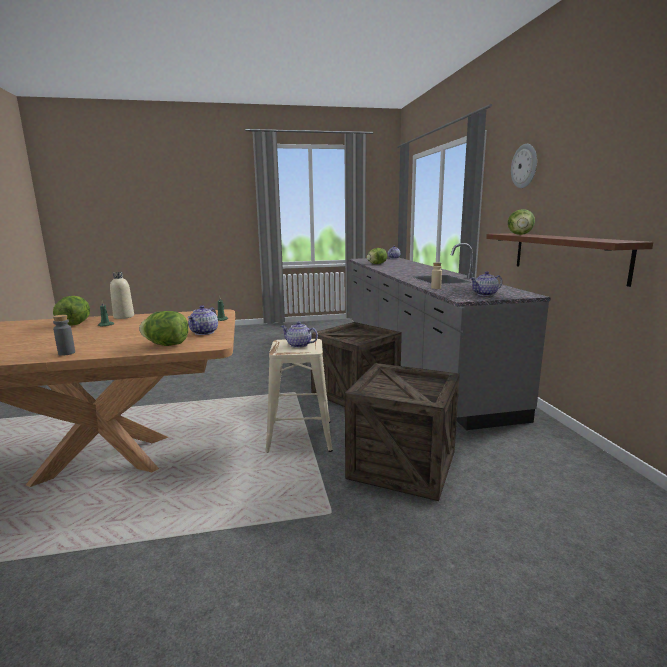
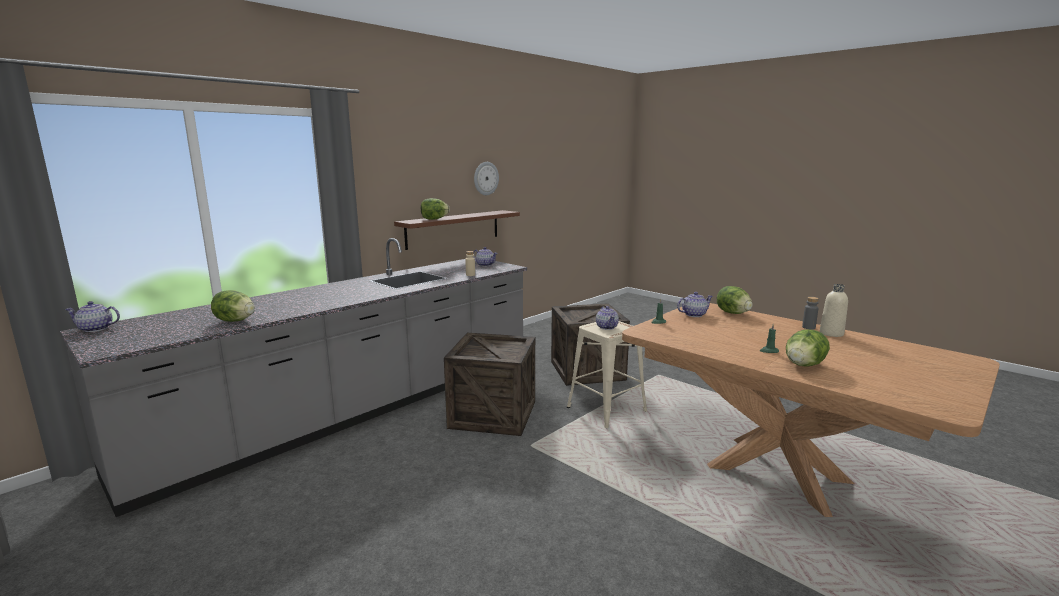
camera: 125 degrees left, 0 degrees up
(124, 317) = (743, 359): beige bottle -> beige bottle (831, 333)
(524, 166) = (396, 160): wall clock -> wall clock (485, 178)

